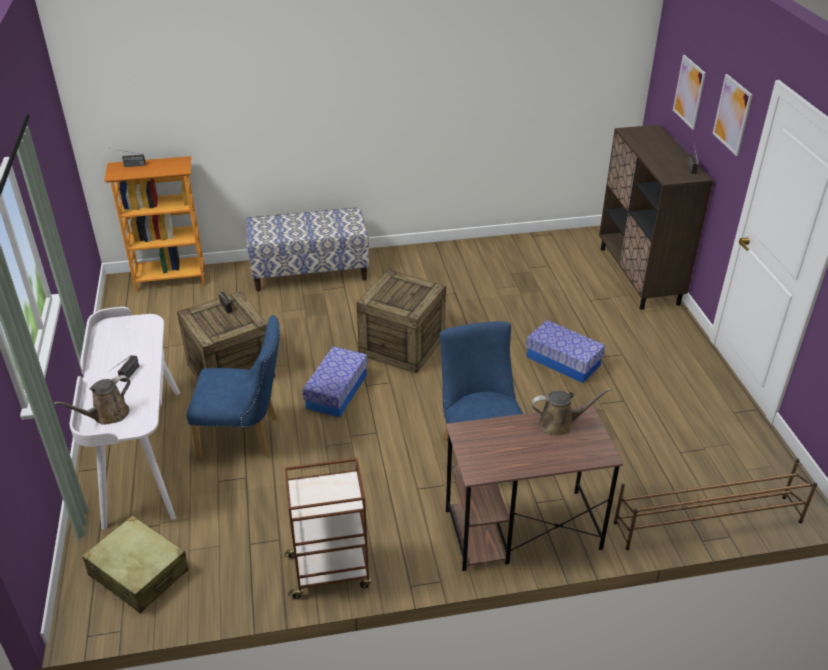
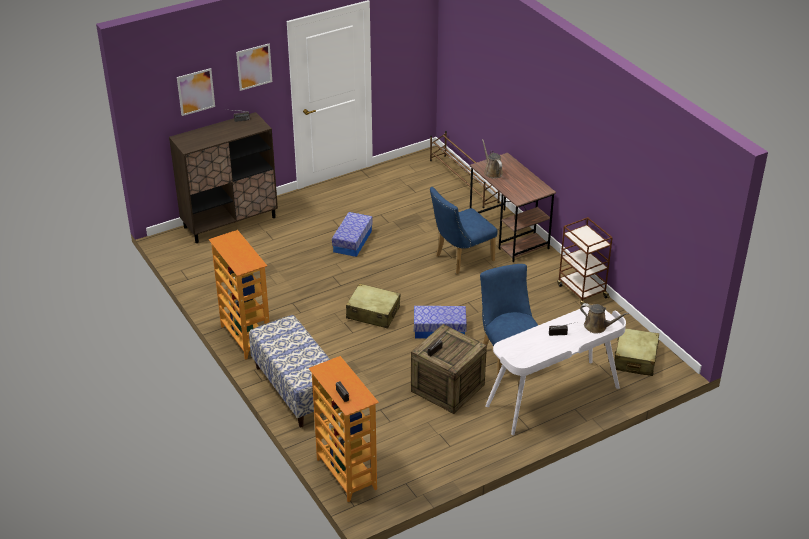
camera: 110 degrees left, 0 degrees up
(402, 346) = (373, 313): crate -> beige suitcase
(410, 255) = (245, 338): none -> bookcase

